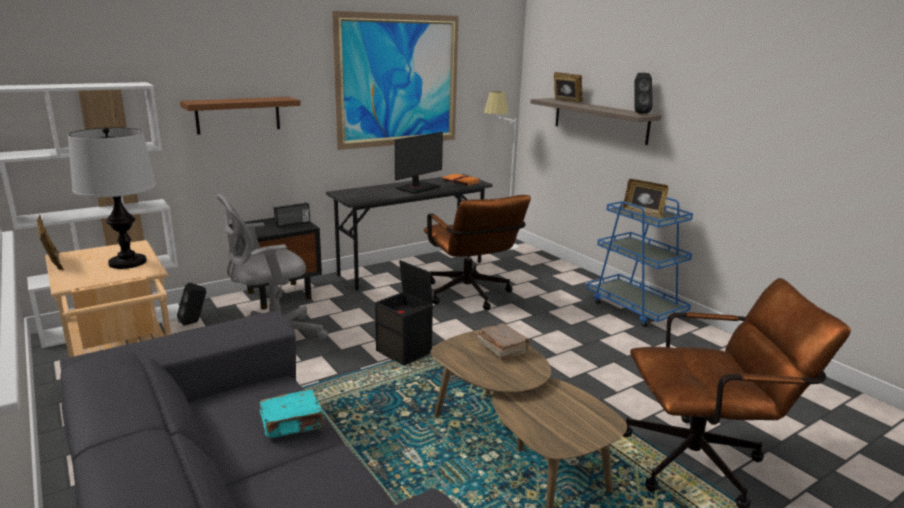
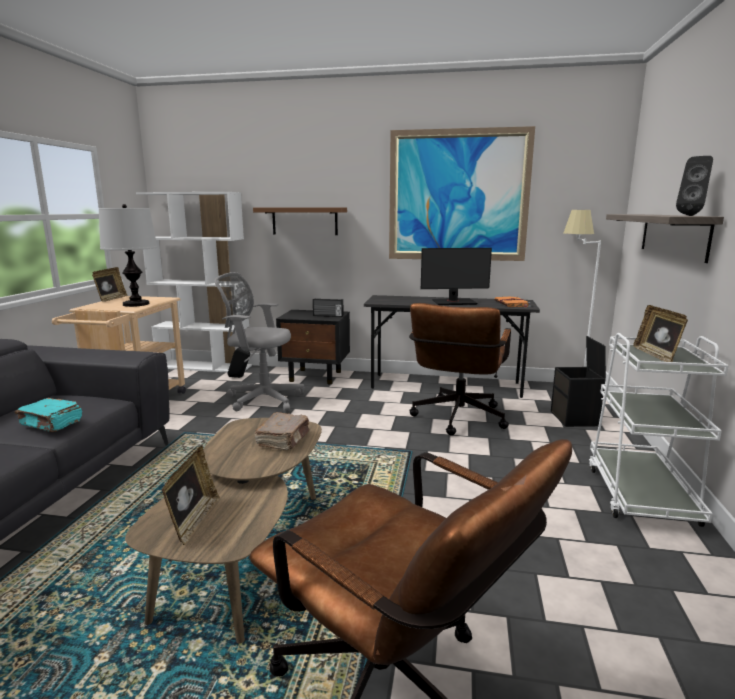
camera: 45 degrees right, 5 degrees down
(405, 352) = (319, 440): black storage box -> black storage box (575, 419)
(566, 101) = (643, 214): picture frame -> picture frame (194, 521)
(635, 308) = (640, 494): blue cart -> white cart

